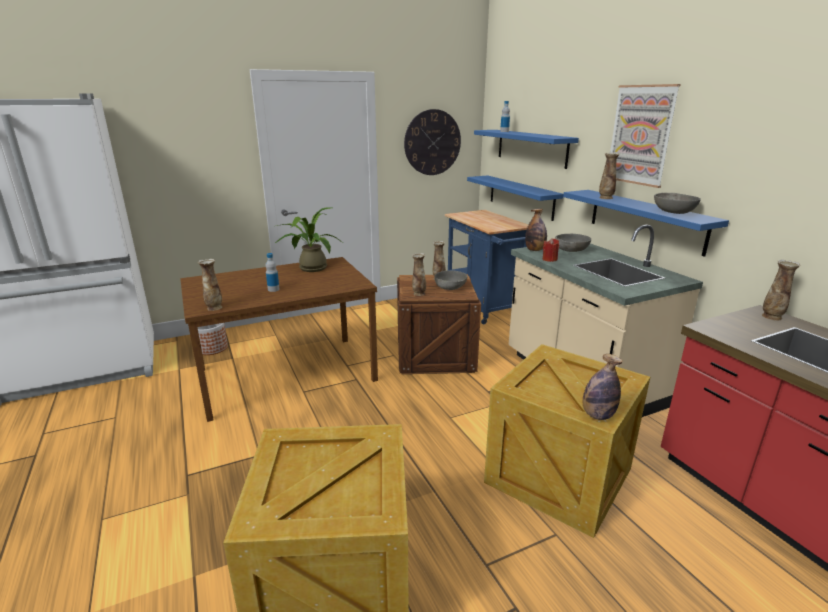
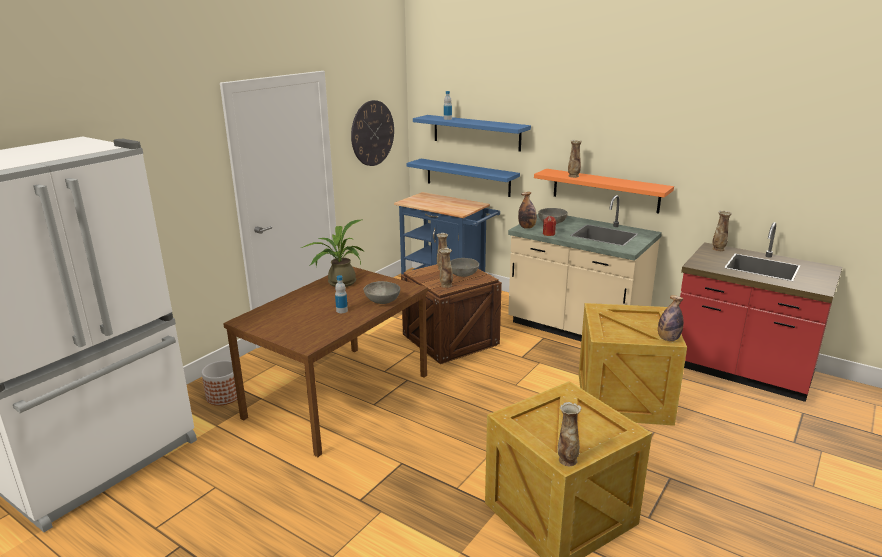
camera: 30 degrees left, 0 degrees up
(214, 307) = (318, 340): vase -> vase (567, 460)
(640, 135) = (593, 125): picture -> none
(645, 220) = (605, 190): blue shelf -> orange shelf
(673, 212) = (636, 184): grey bowl -> grey bowl (382, 301)

